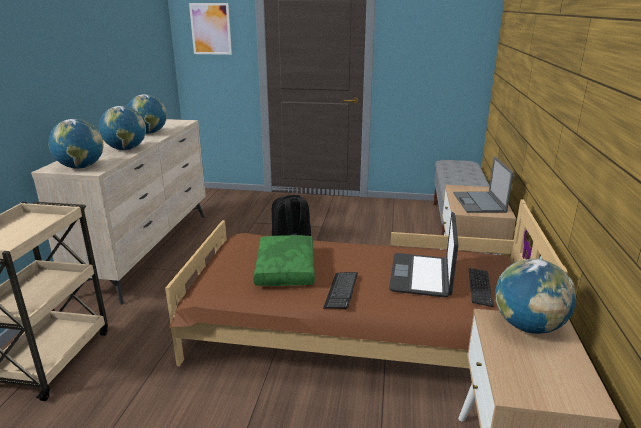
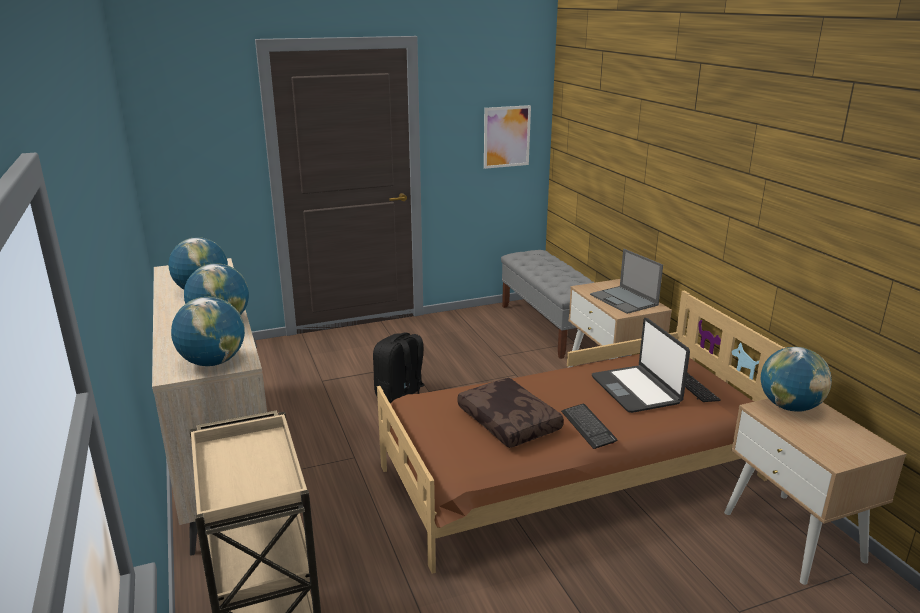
camera: 30 degrees left, 0 degrees up
(211, 29) = (193, 122): picture -> picture (506, 136)
(287, 269) = (510, 422): green pillow -> brown pillow

